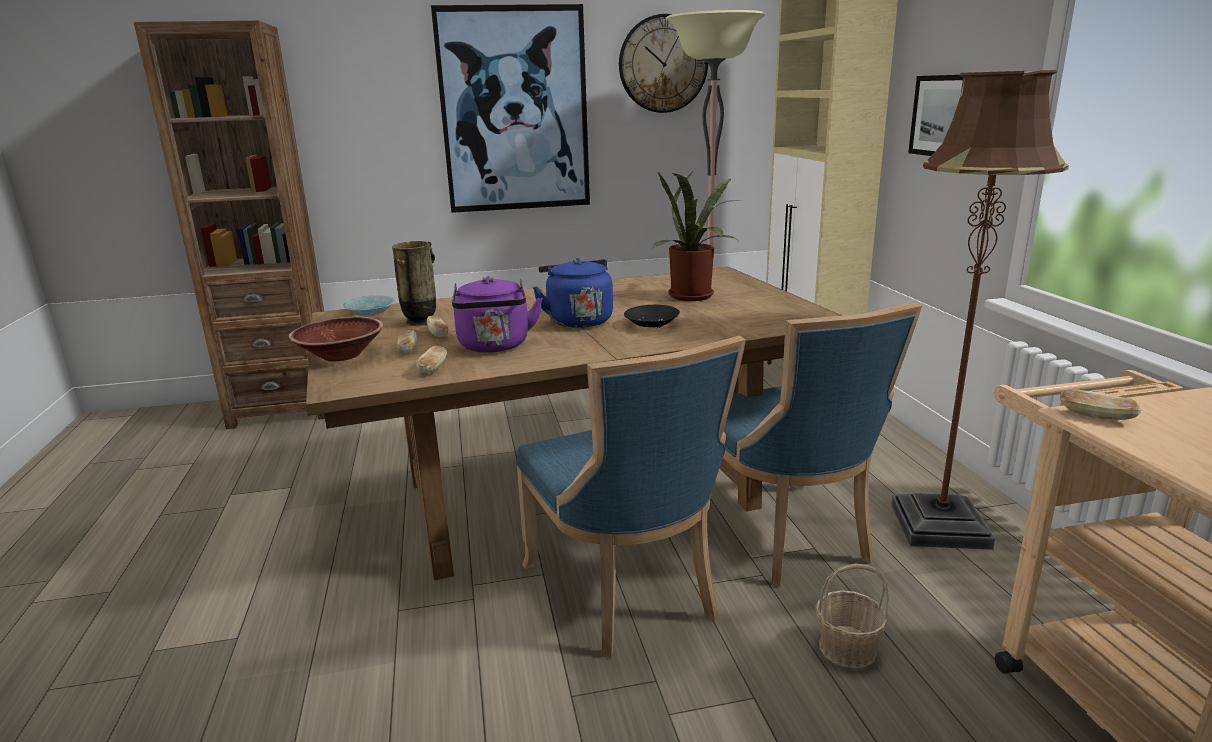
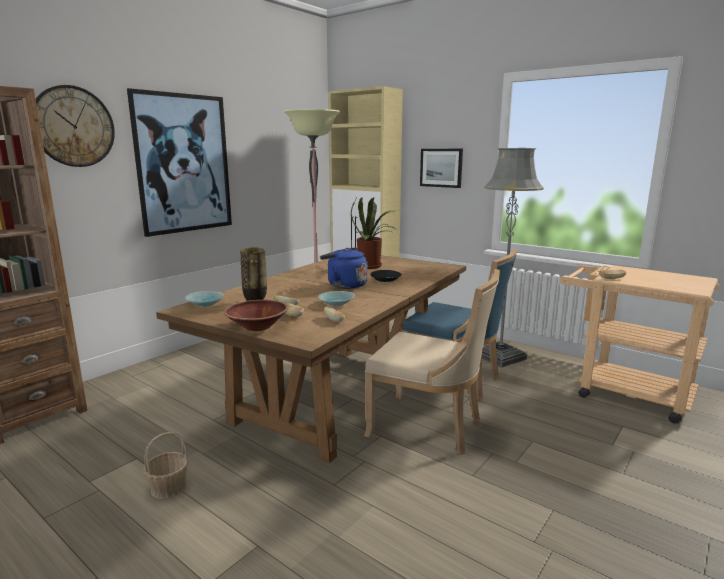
camera: 40 degrees left, 5 degrees down
(495, 346) = (336, 304): purple kettle -> turquoise bowl
(626, 592) = (429, 427): blue chair -> beige chair
(663, 64) = (264, 137): wall clock -> wall clock (73, 126)
(846, 648) = (534, 410): basket -> basket (168, 487)
(939, 526) = (500, 357): brown floor lamp -> grey floor lamp

